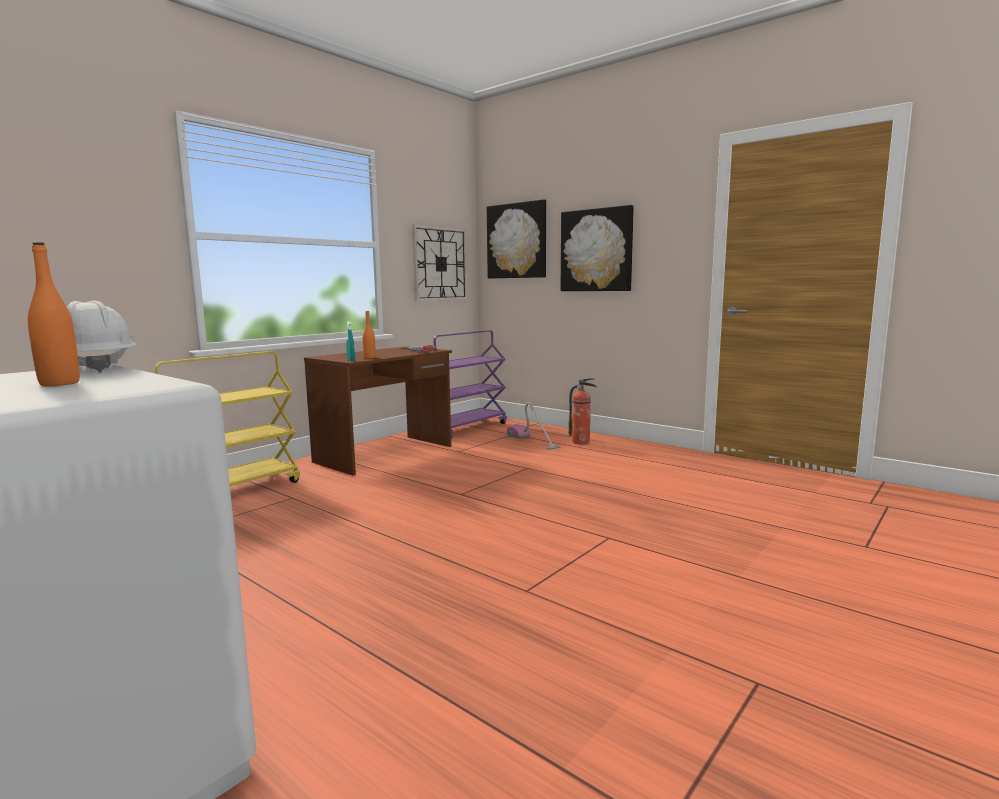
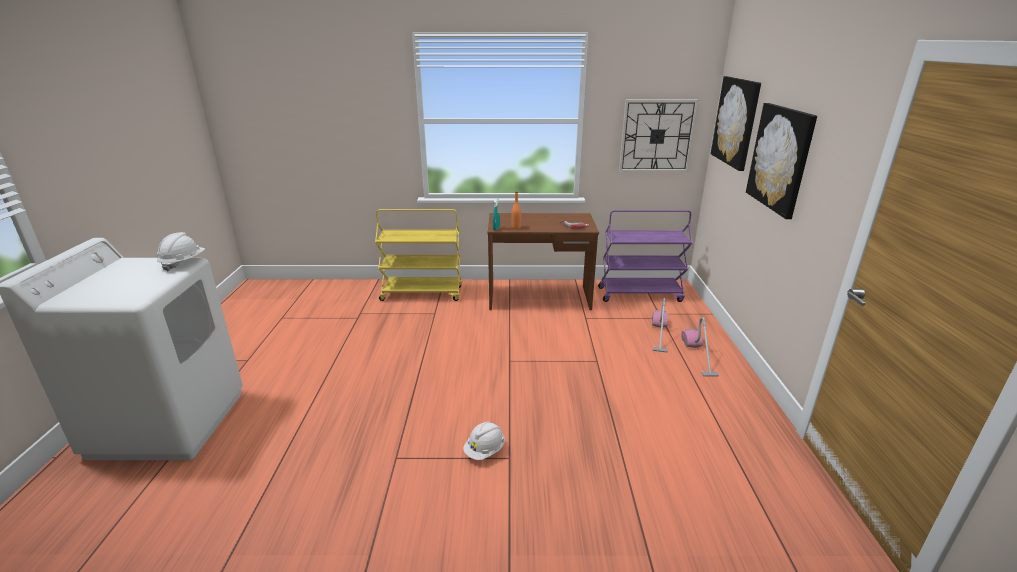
camera: 50 degrees right, 15 degrees up
(59, 383) = (131, 281): orange bottle -> none
(581, 442) = (698, 355): fire extinguisher -> vacuum cleaner
(582, 544) = (485, 451): none -> white hard hat

